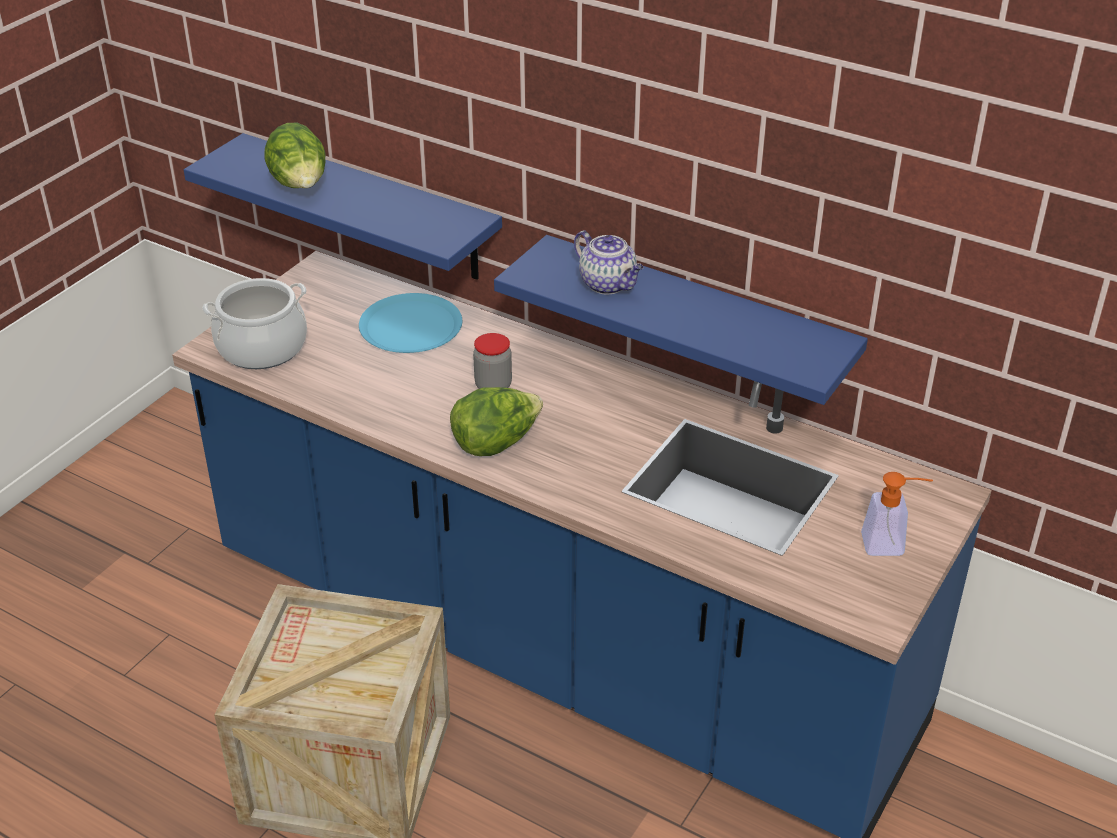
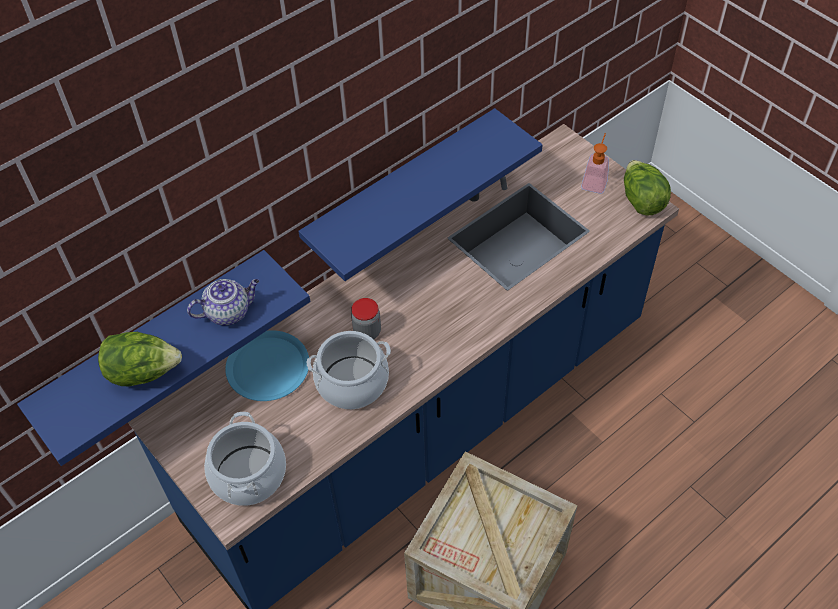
camera: 70 degrees left, 15 degrees up
(412, 391) = (352, 383): none -> cooking pot
(496, 443) = (433, 345): lettuce -> lettuce (641, 201)
(609, 284) = (382, 212): teapot -> teapot (229, 312)

